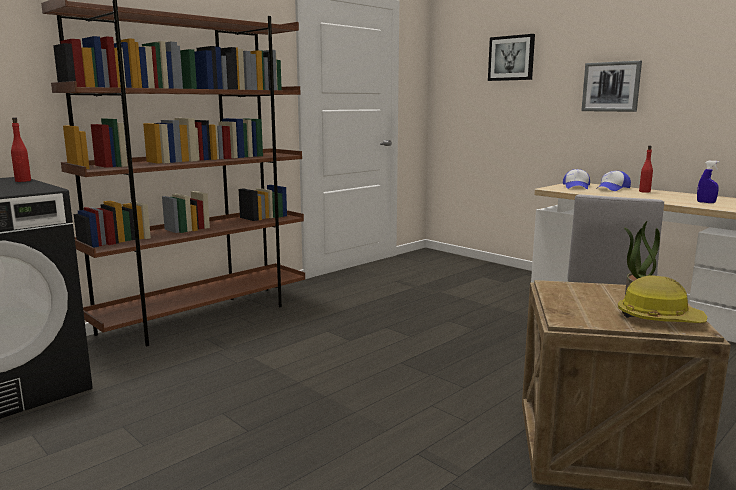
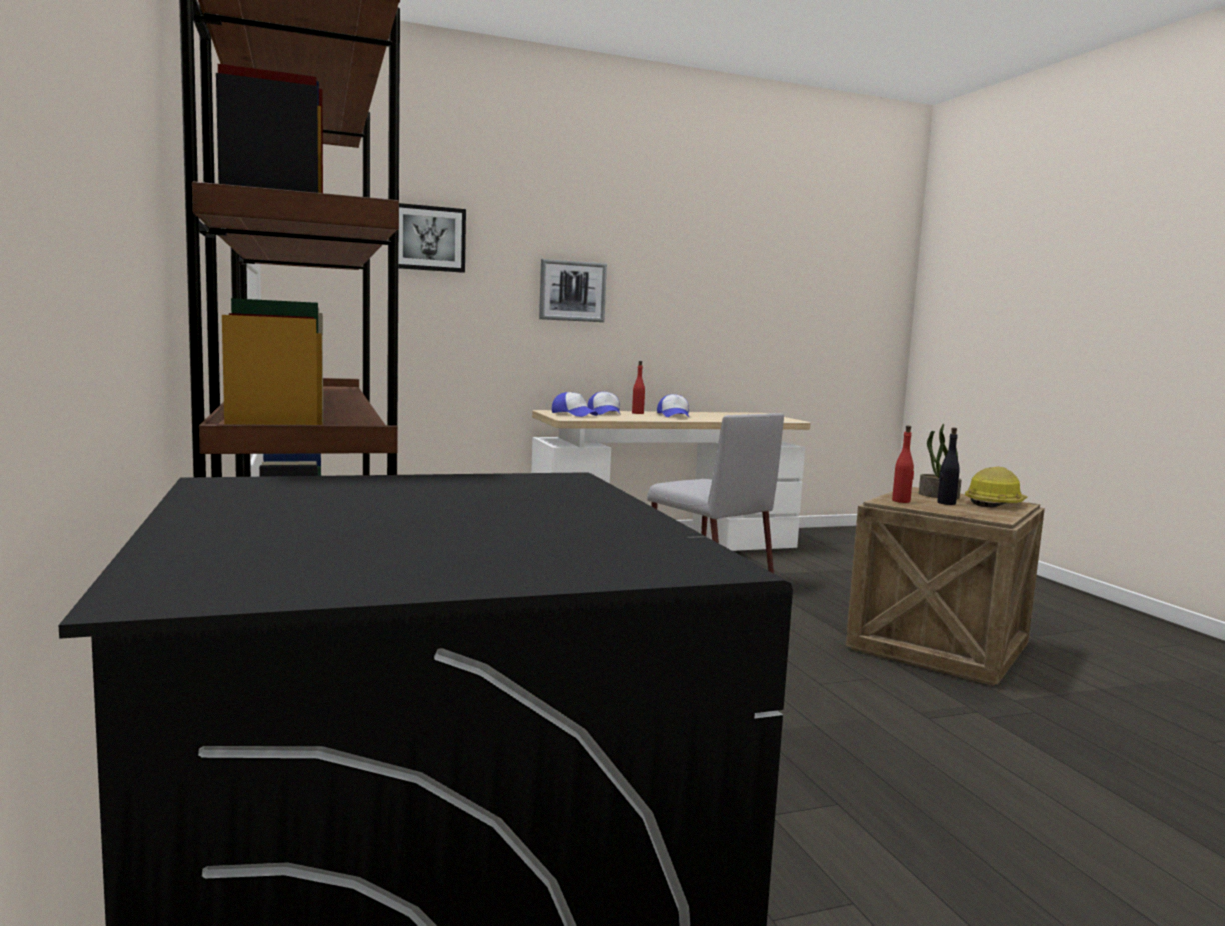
camera: 65 degrees left, 5 degrees down
(23, 181) = (337, 480): red bottle -> red bottle (901, 501)
(604, 302) = (946, 503): none -> black bottle
(665, 196) = (674, 416): none -> cap
(706, 202) = (718, 417): blue spray bottle -> none

